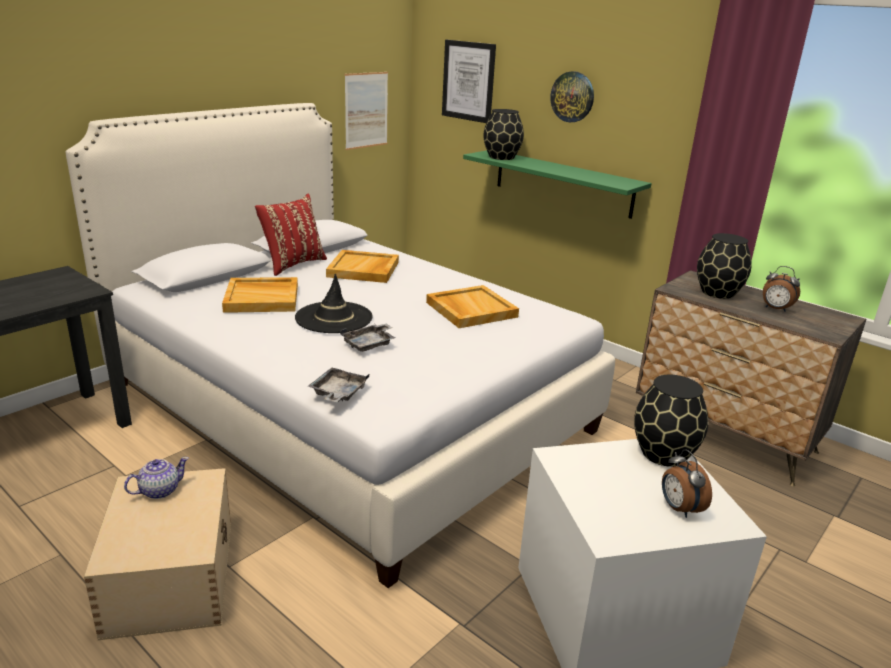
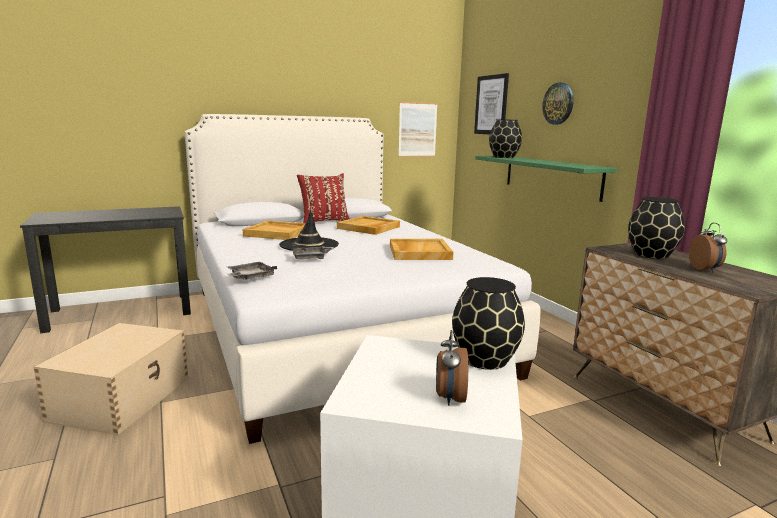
camera: 25 degrees right, 10 degrees down
(159, 491) = (130, 334): teapot -> none
(775, 309) = (705, 269): alarm clock -> alarm clock turned 150 degrees counterclockwise

